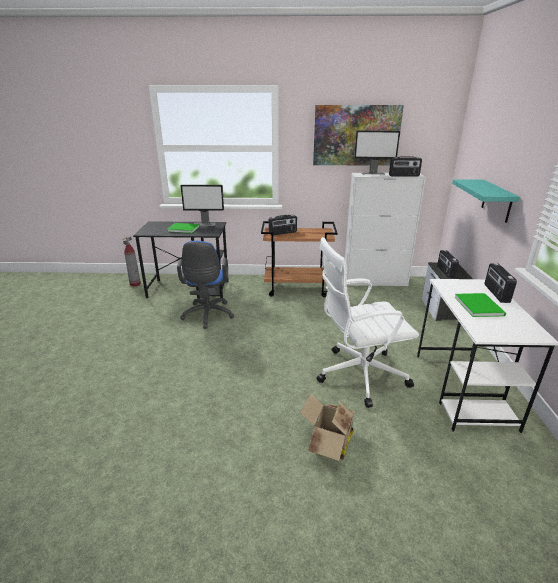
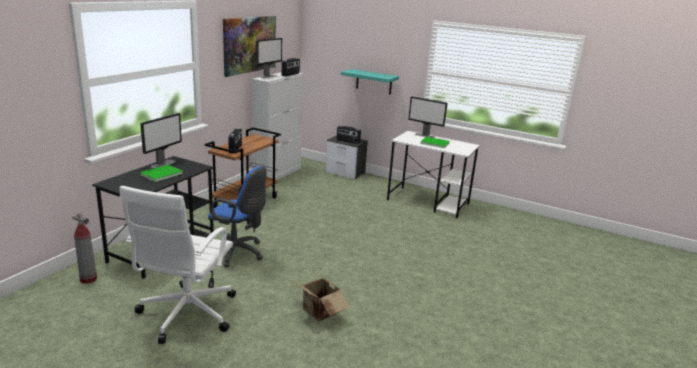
camera: 65 degrees left, 5 degrees down
(328, 444) = (445, 253): cardboard box -> cardboard box (319, 313)
(359, 375) = (389, 222): white office chair -> white office chair (186, 314)
(496, 293) = (424, 136): radio -> monitor

